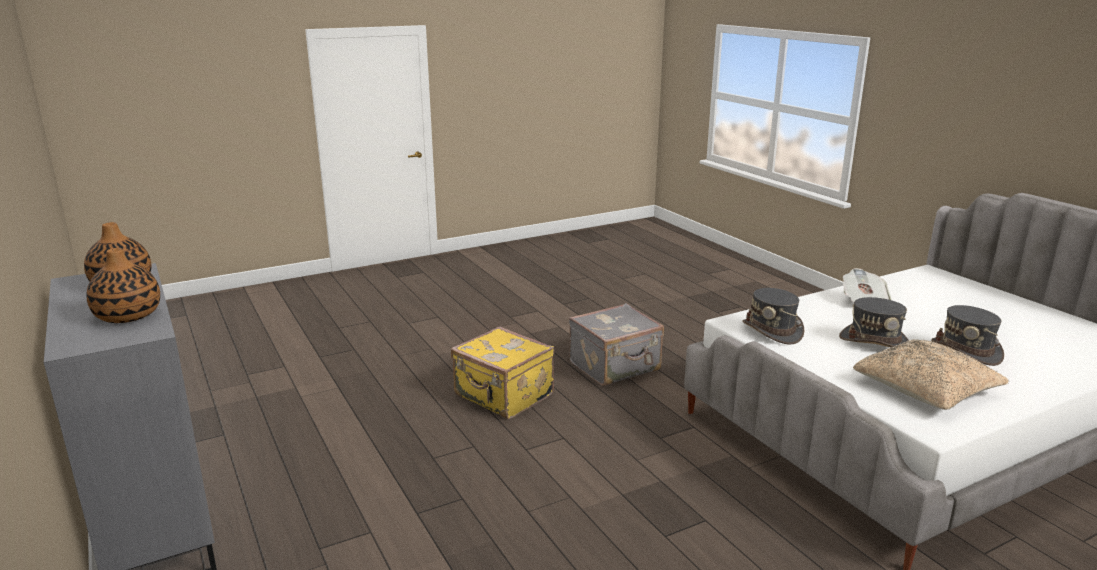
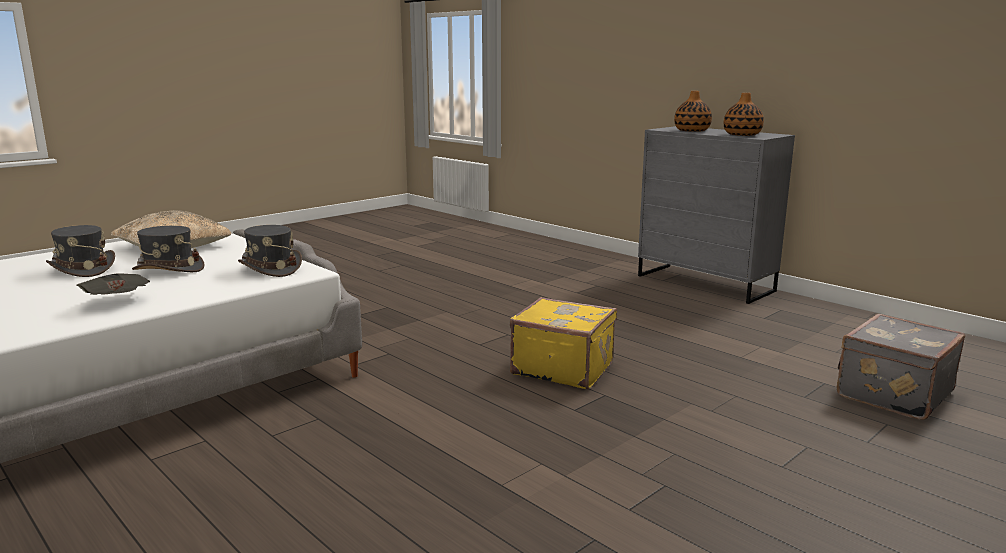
camera: 165 degrees right, 5 degrees down
(615, 367) = (447, 416): grey suitcase -> grey suitcase (891, 394)

